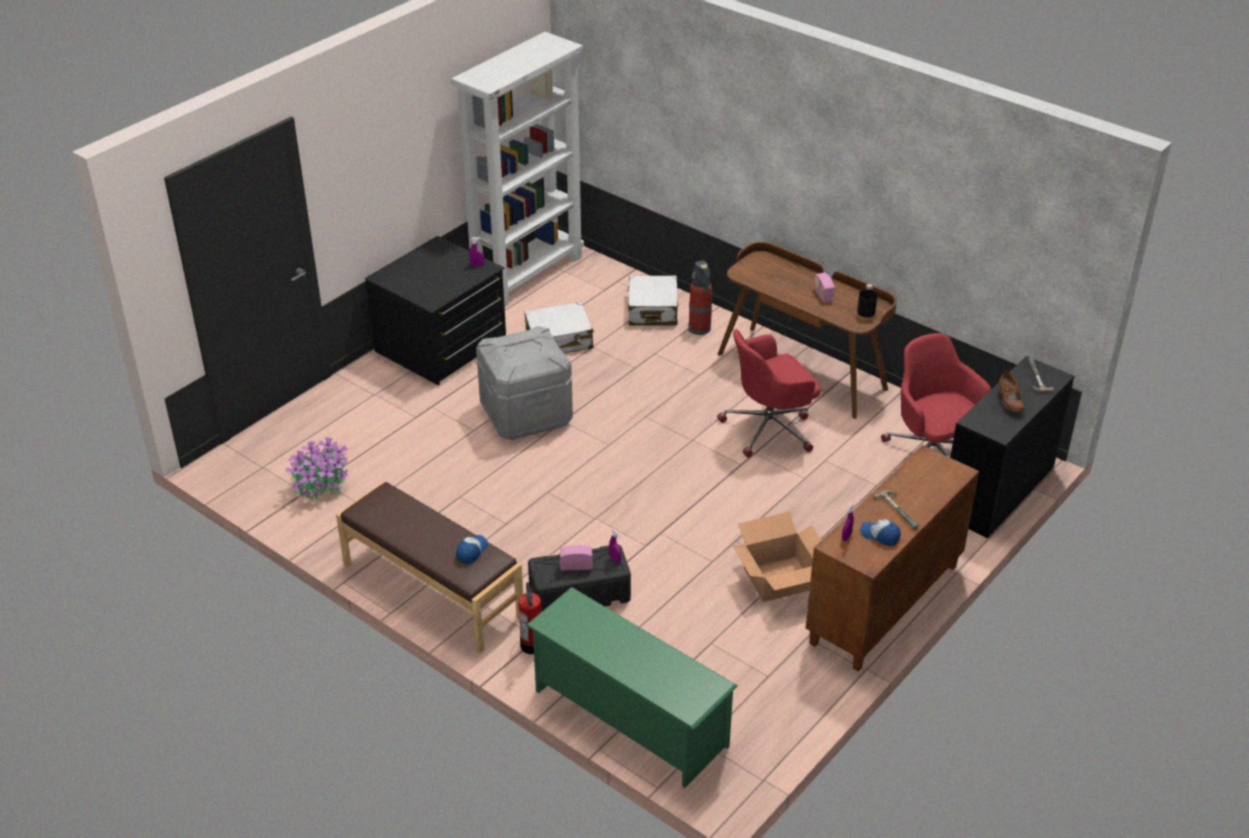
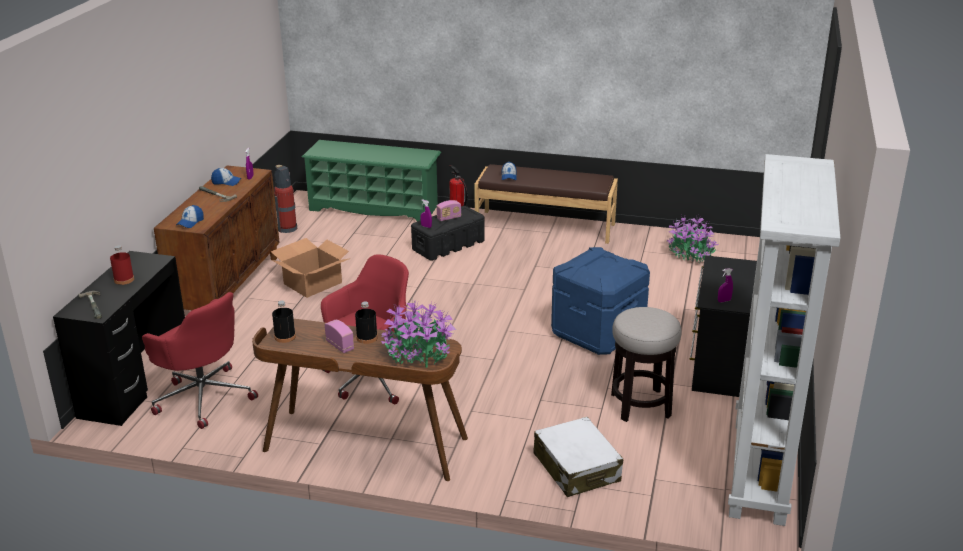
camera: 155 degrees right, 10 degrees down
(526, 414) = (598, 334): grey storage box -> blue storage box
(559, 340) = (640, 405): white suitcase -> stool
(700, 329) = (506, 461): fire extinguisher -> fire extinguisher (287, 228)
(765, 272) = (418, 354): none -> potted plant
(798, 296) = (367, 338): none -> black bottle
(935, 467) = (190, 222): none -> cap
(1009, 403) = (124, 280): brown shoe -> red bottle

